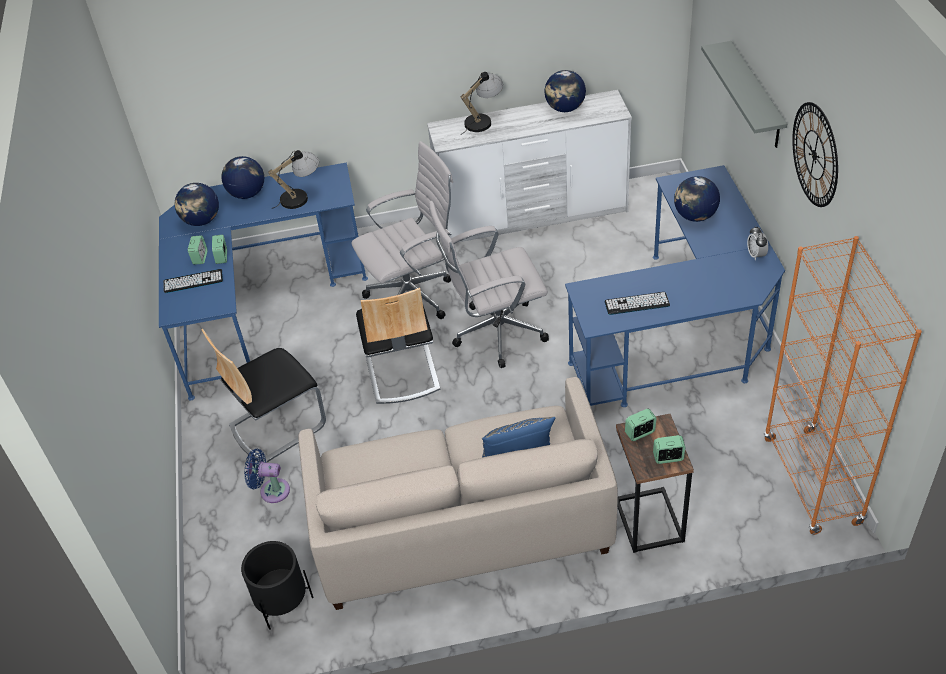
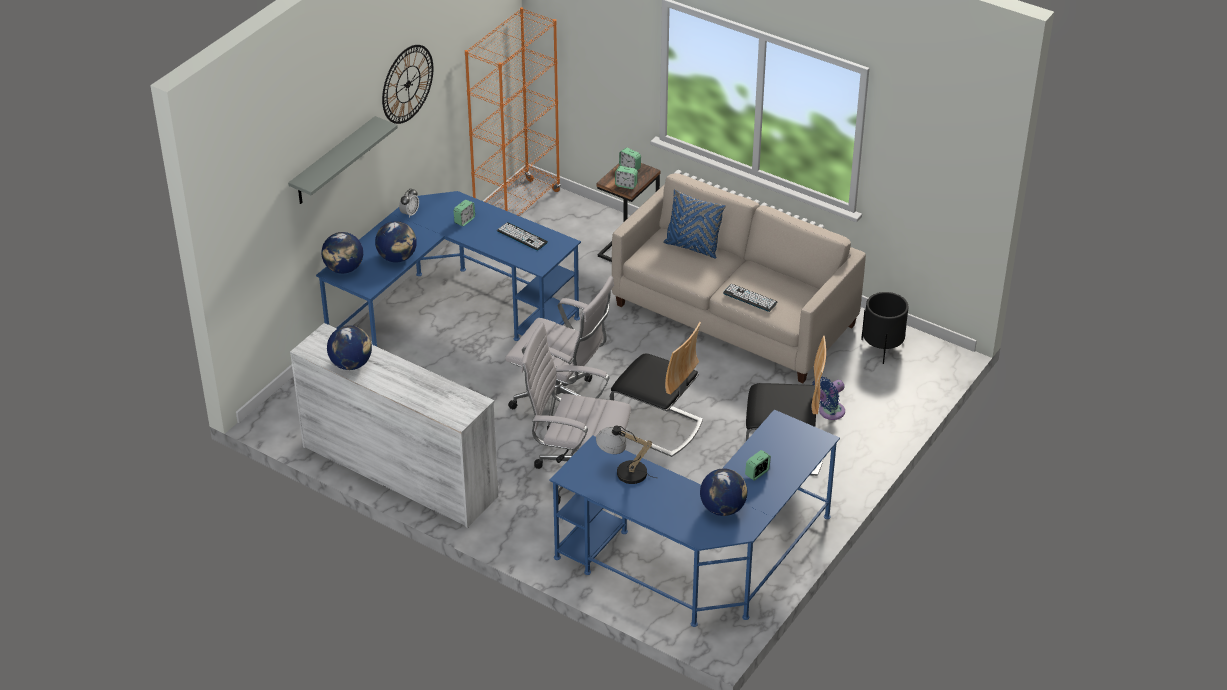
camera: 140 degrees left, 5 degrees down
(193, 281) = (781, 456): keyboard -> keyboard (750, 298)
(222, 257) = (740, 461): alarm clock -> alarm clock (464, 220)
(247, 194) = (660, 508): globe -> globe (344, 269)
(271, 490) = (829, 412): blue fan -> blue fan turned 90 degrees clockwise
(401, 371) = (657, 426): chair -> chair turned 90 degrees clockwise
(483, 120) = (420, 400): table lamp -> none

